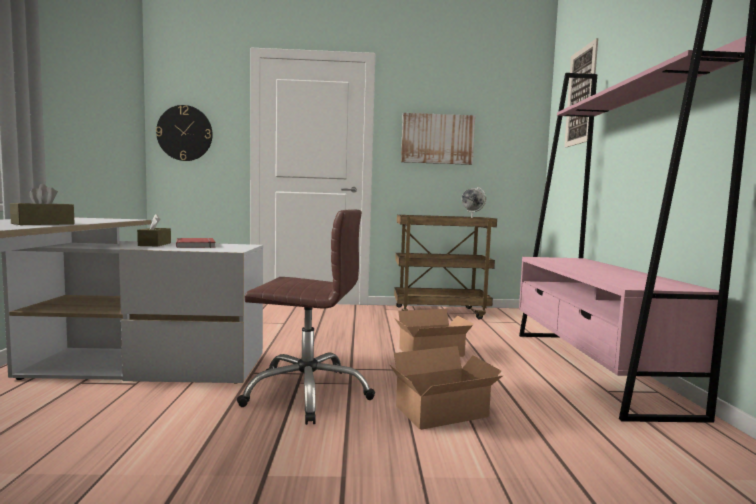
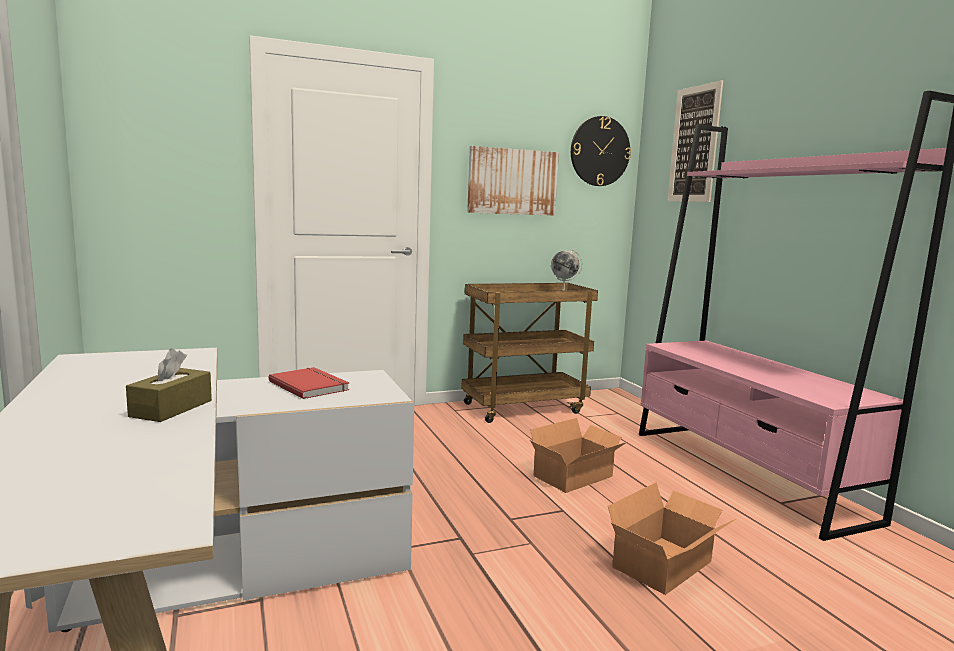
camera: 20 degrees left, 5 degrees up
(155, 244) = (249, 391): brown tissue box -> none
(185, 133) = (142, 167): wall clock -> wall clock (600, 151)
(307, 393) = (499, 568): brown office chair -> none

